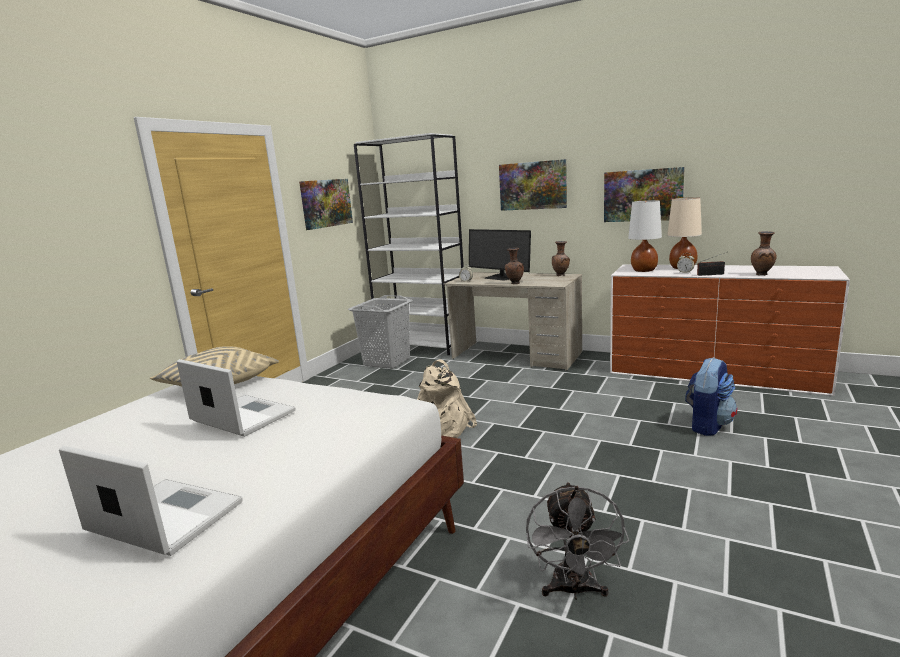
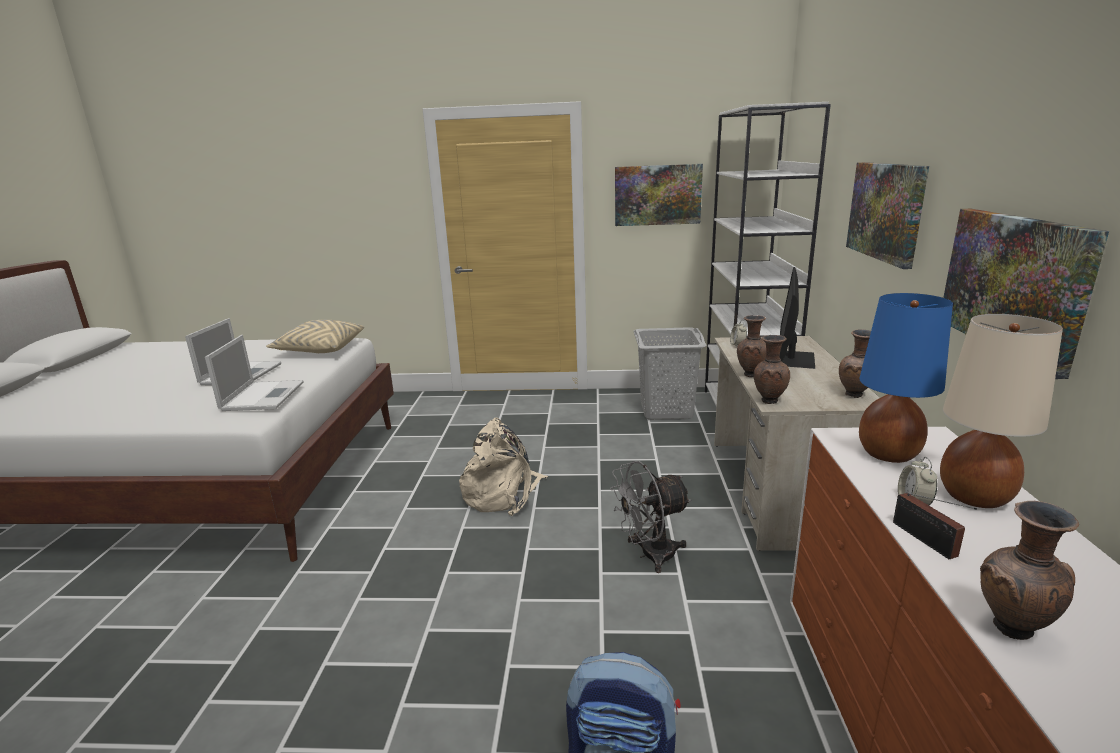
camera: 65 degrees right, 5 degrees up
(163, 517) = (91, 400): laptop -> laptop (263, 395)
(553, 284) = (768, 401): none -> brown vase
(574, 590) = (184, 661): grey fan -> grey fan (649, 555)
(644, 270) = (888, 454): white table lamp -> blue table lamp

